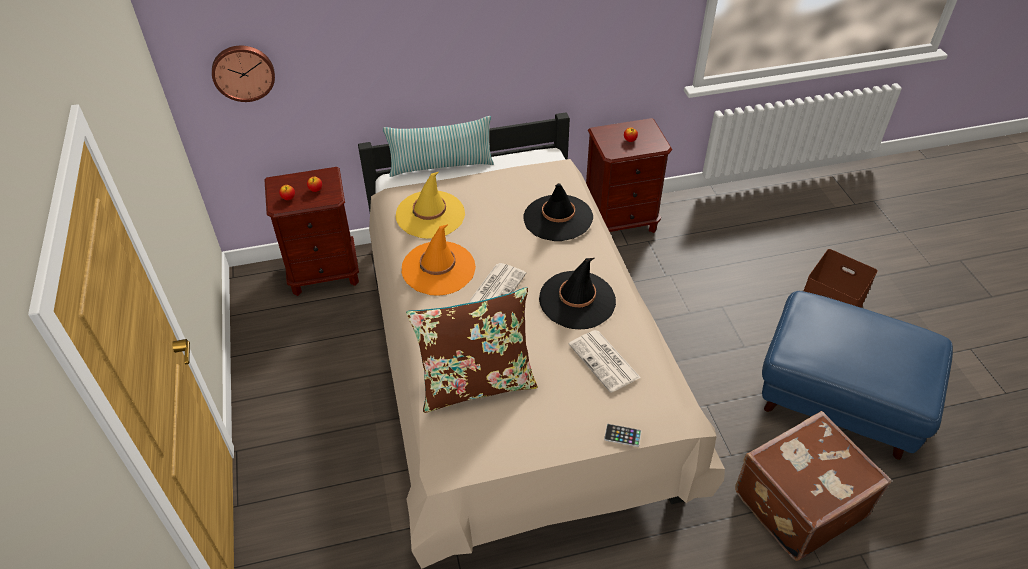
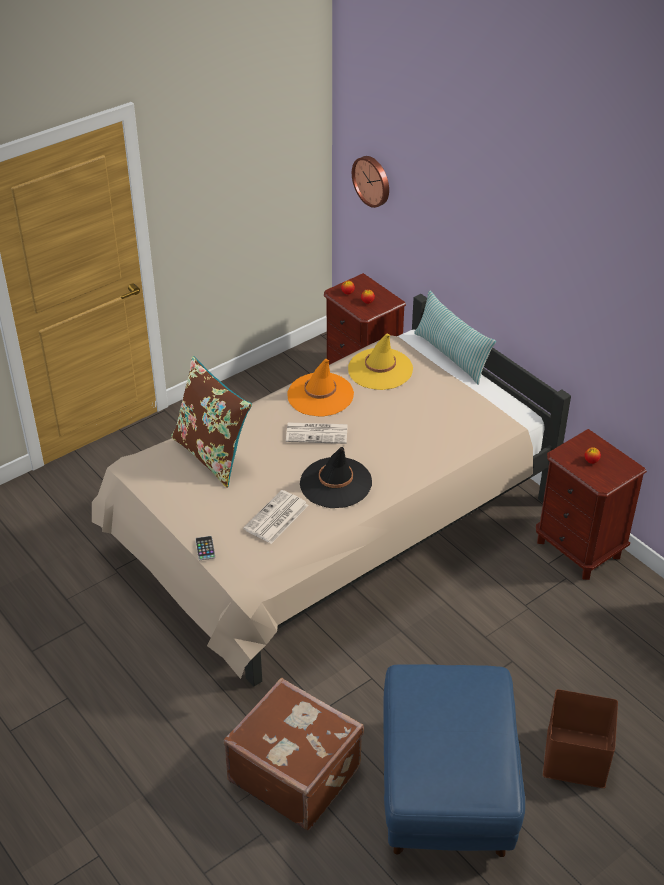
camera: 65 degrees right, 5 degrees down
(557, 218) = (431, 443): black hat -> none

